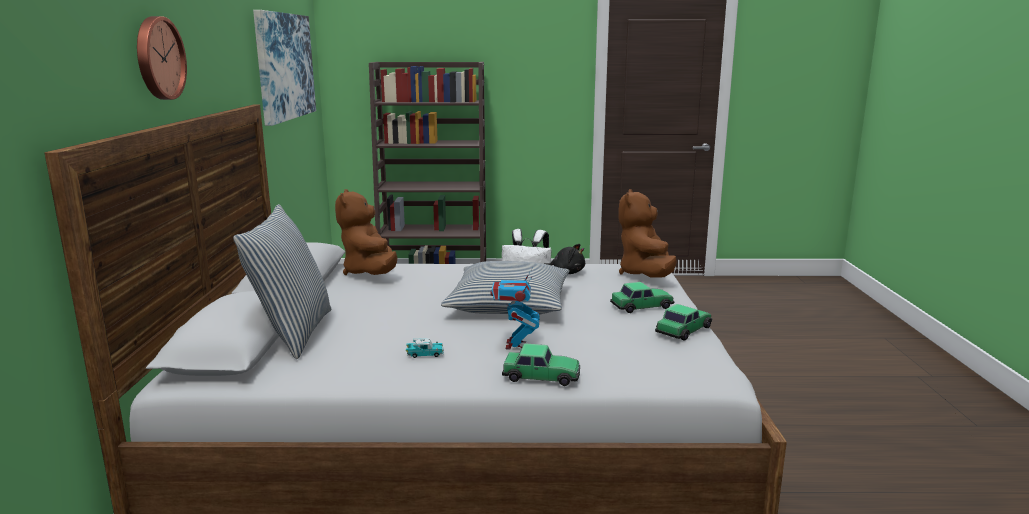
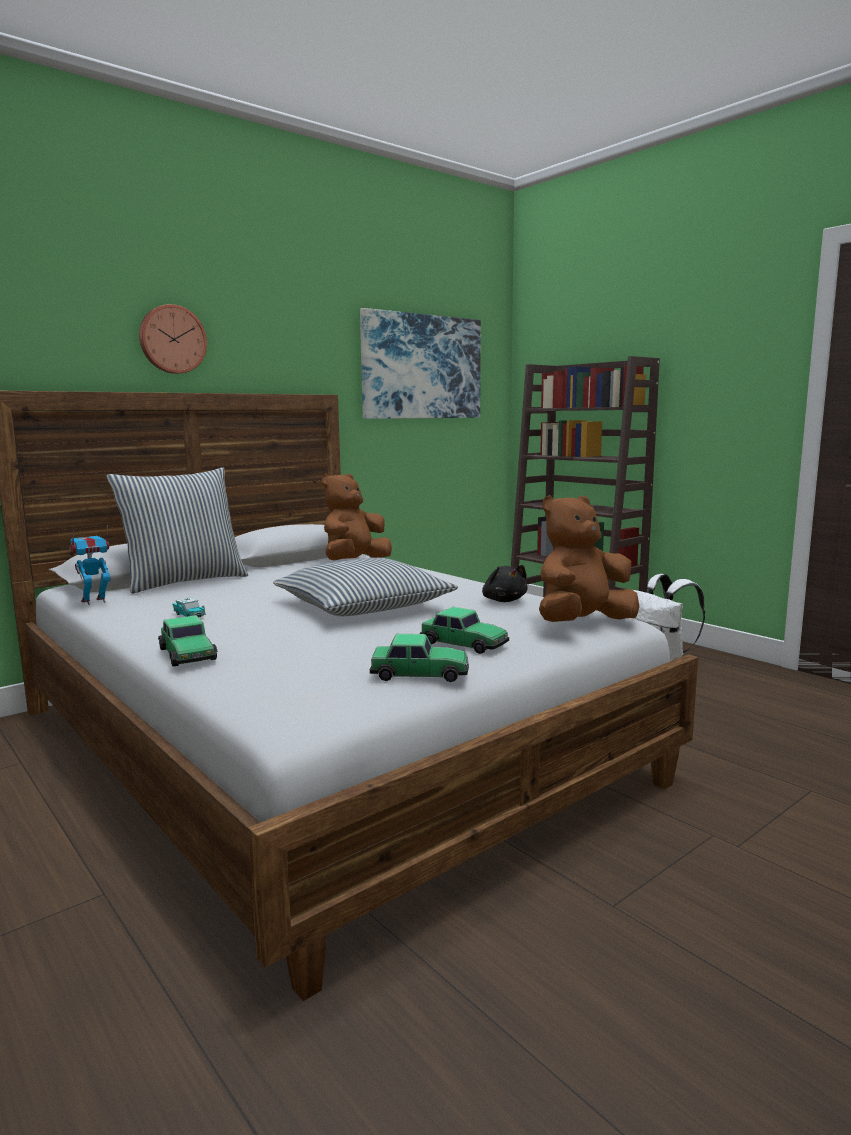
camera: 50 degrees right, 5 degrees down
(515, 345) = (252, 630): toy robot -> toy robot (94, 601)

